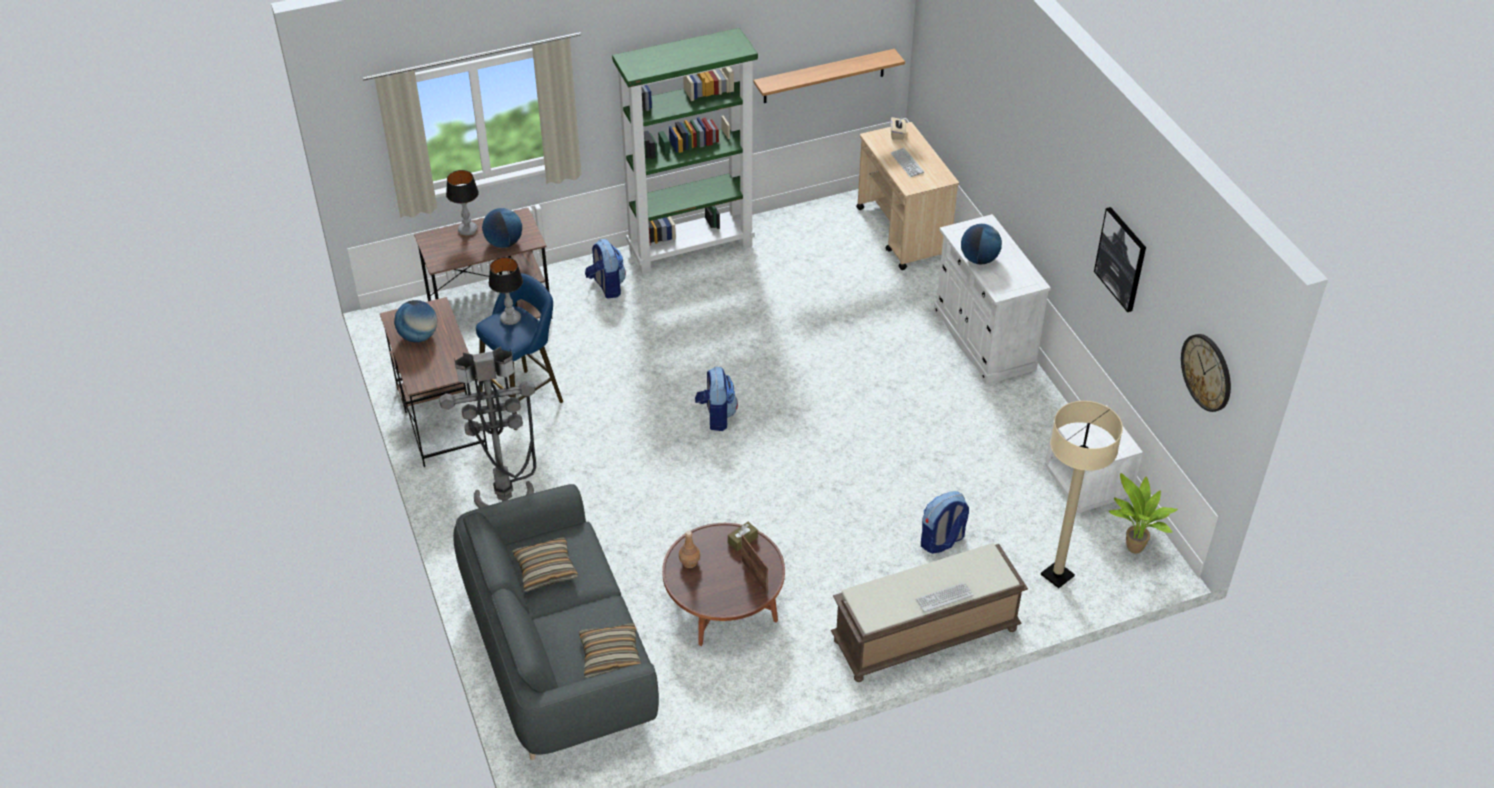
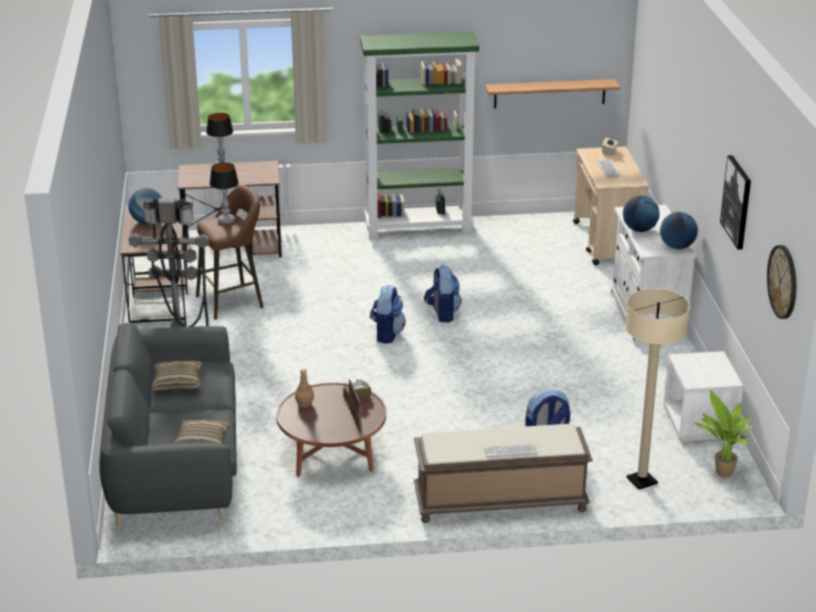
camera: 15 degrees right, 15 degrees down
(504, 243) = (246, 178): globe -> globe (677, 247)
(524, 397) = (233, 301): blue stool -> brown stool
(607, 286) = (336, 244): backpack -> backpack (442, 314)

